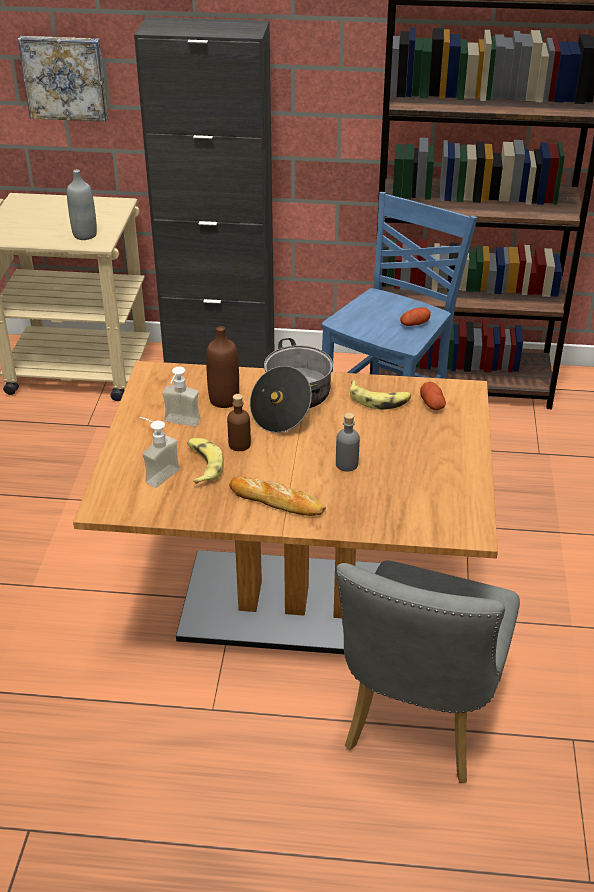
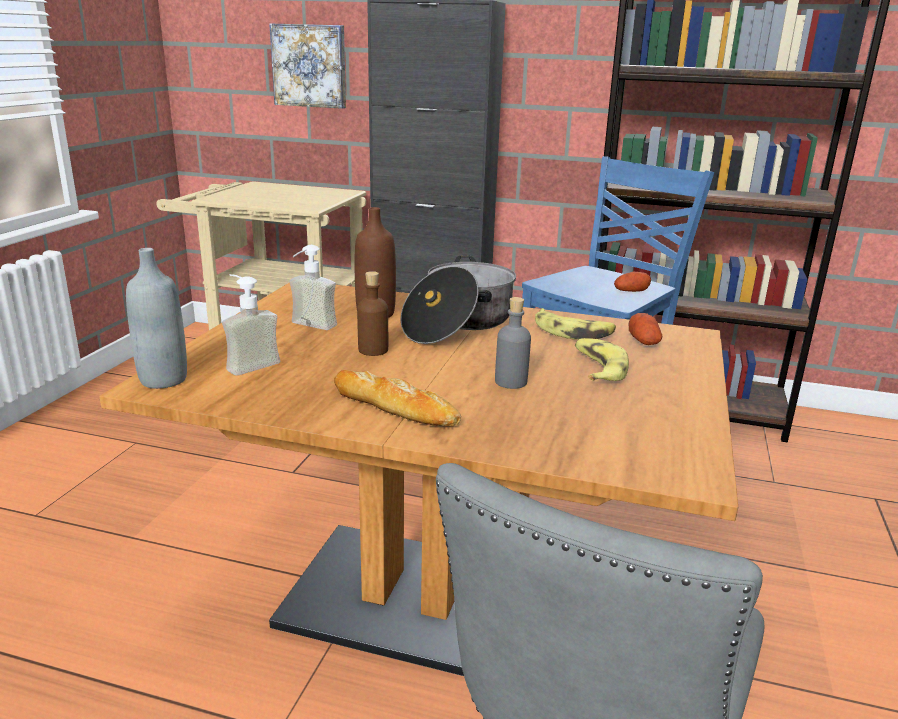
camera: 10 degrees right, 15 degrees down
(85, 235) = (300, 203): grey bottle -> grey bottle (163, 379)
(203, 465) = (314, 362): banana -> banana (597, 368)

